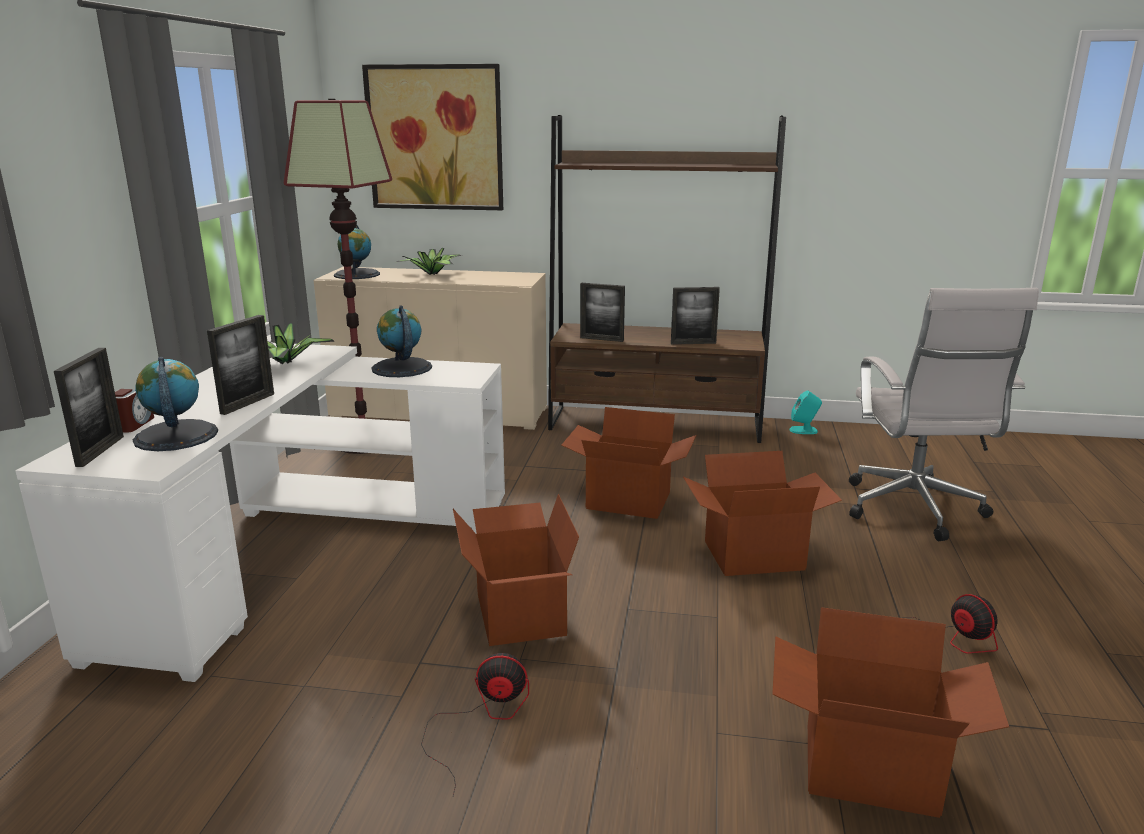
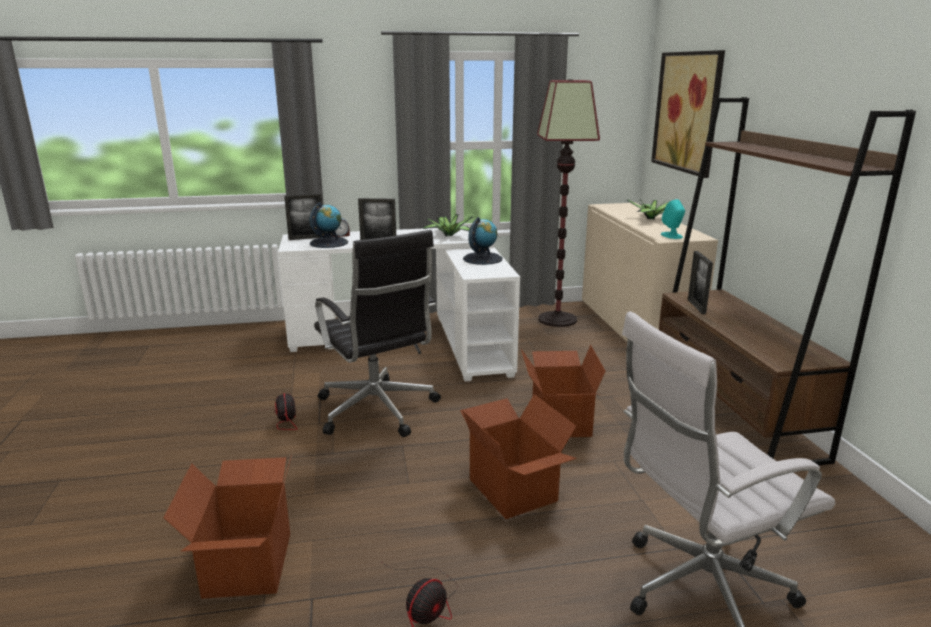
camera: 70 degrees right, 0 degrees up
(357, 274) = (617, 208): globe -> none
(518, 614) = (377, 411): cardboard box -> black office chair
(693, 343) = (745, 339): picture frame -> none
(804, 430) = (843, 497): turquoise speaker -> turquoise speaker (671, 236)

